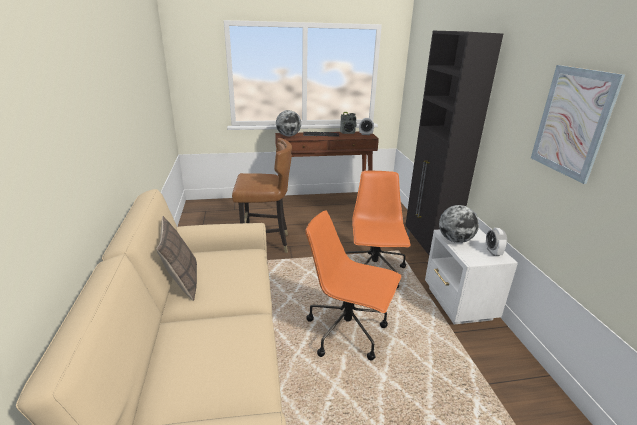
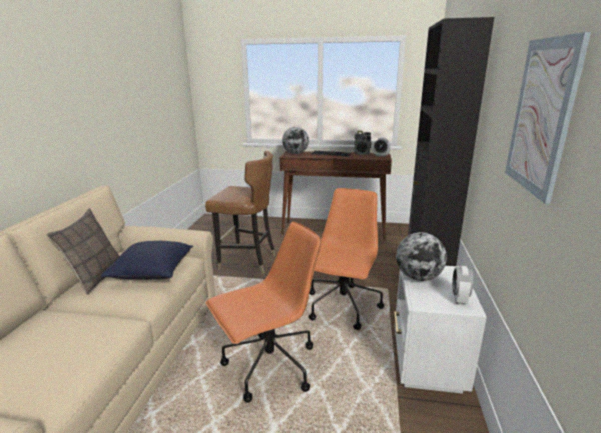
camera: 20 degrees right, 5 degrees down
(236, 269) = (153, 273): none -> blue pillow
(348, 332) = (269, 367): orange office chair -> orange office chair turned 105 degrees clockwise

